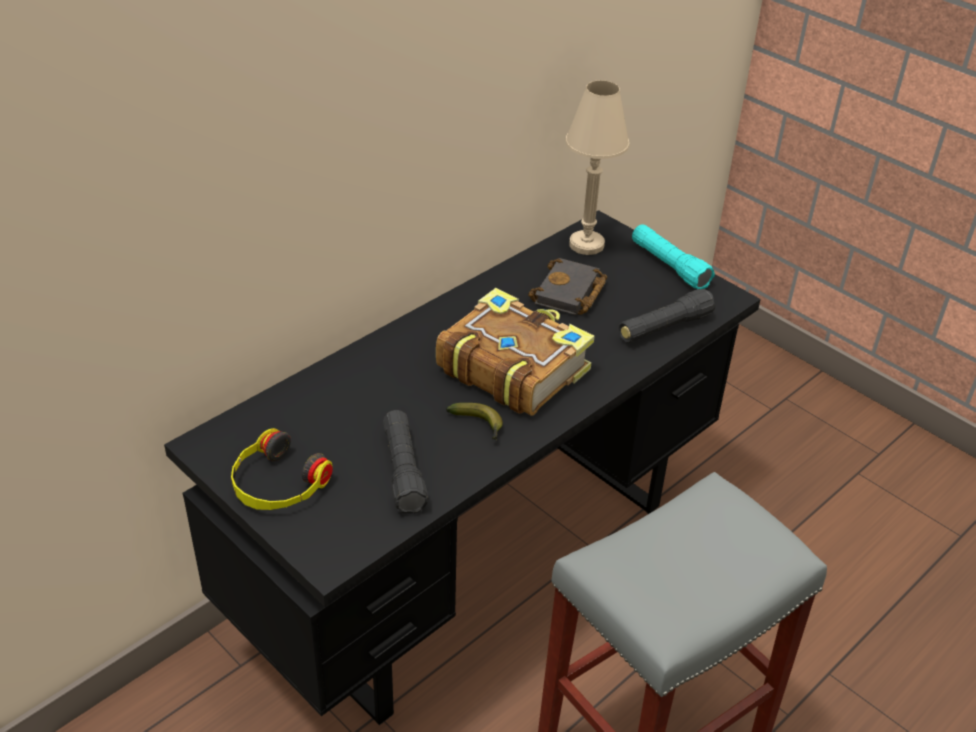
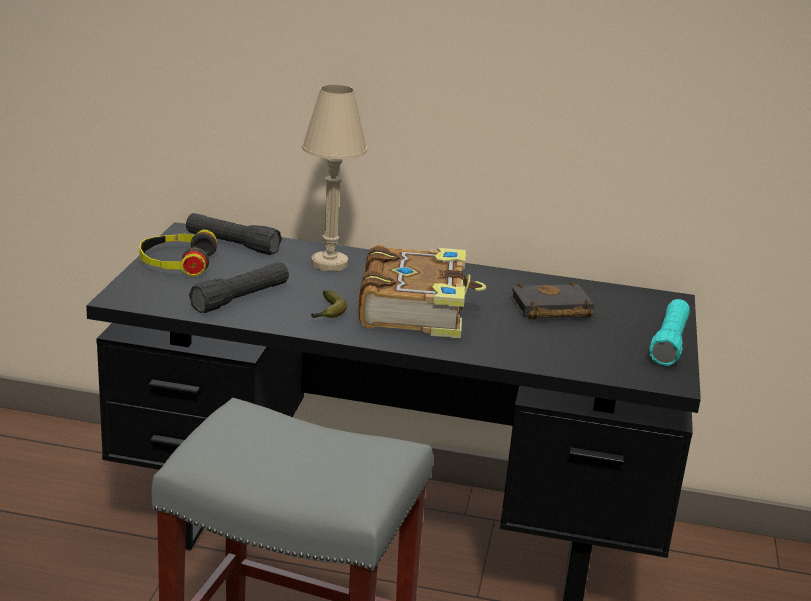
camera: 55 degrees right, 15 degrees down
(586, 245) = (632, 300): beige table lamp -> beige table lamp (329, 264)
(664, 327) = (572, 360): black flashlight -> black flashlight (232, 244)

